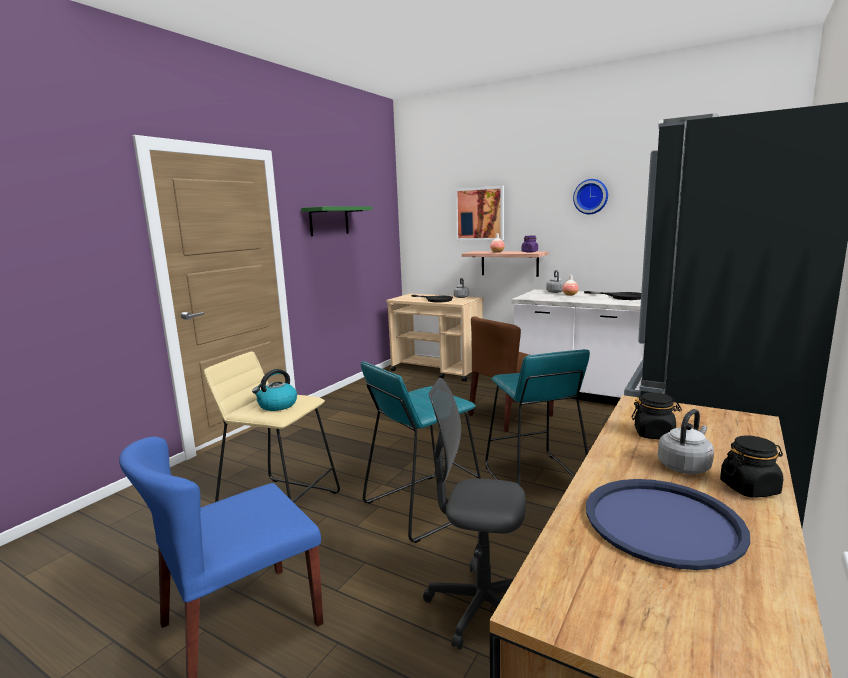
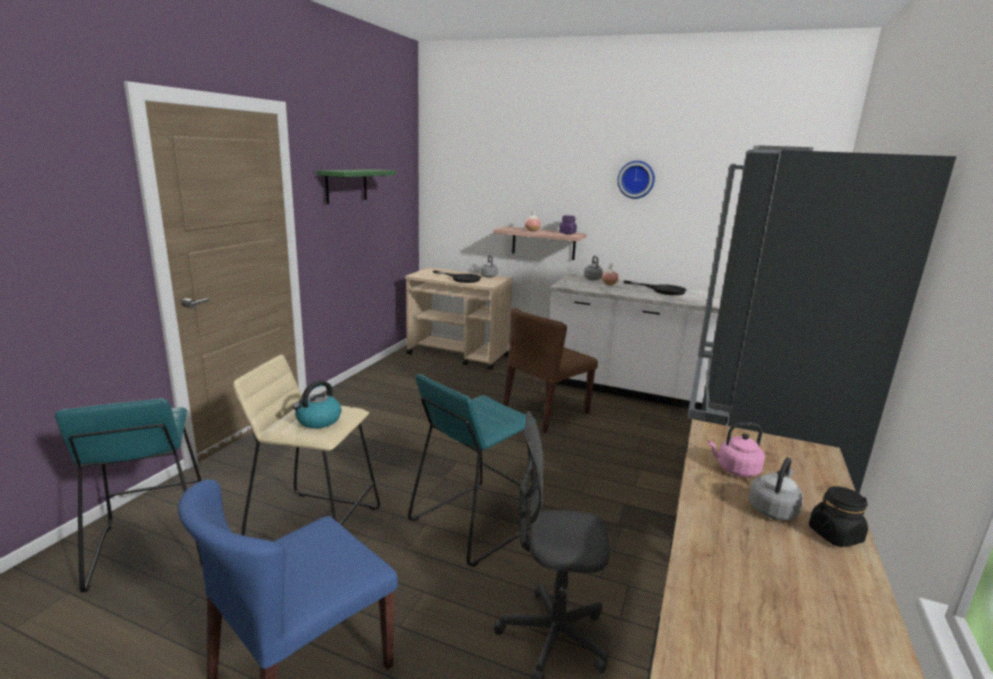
camera: 10 degrees left, 5 degrees up
(480, 214) = (513, 185): picture -> none
(534, 478) = (582, 488): turquoise stool -> turquoise stool (152, 546)
(654, 434) = (735, 470): black jar -> pink kettle
(662, 522) = (770, 578): blue tray -> none

